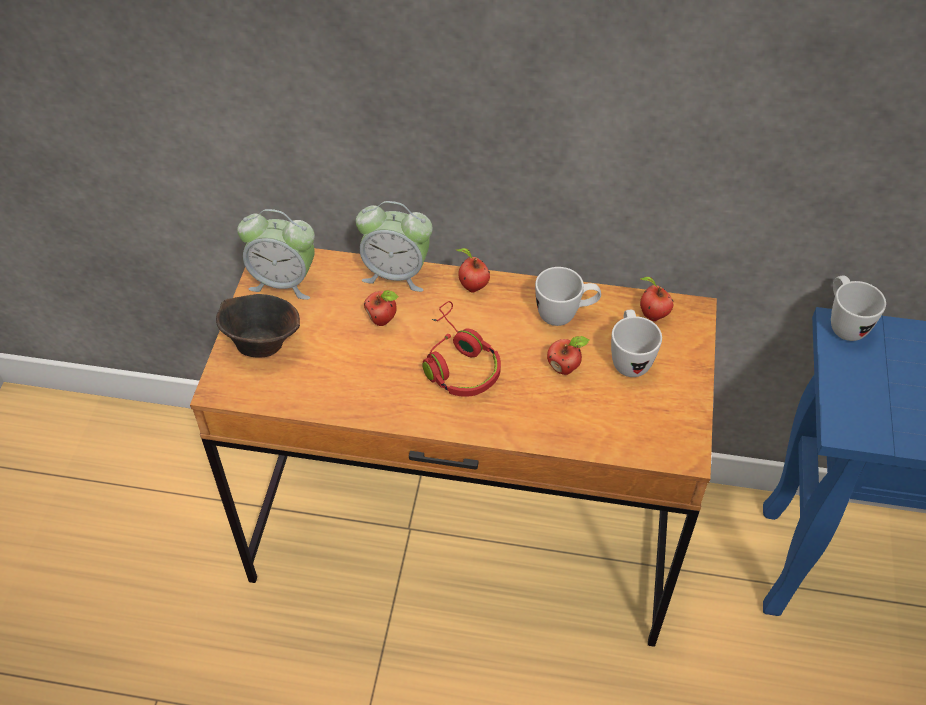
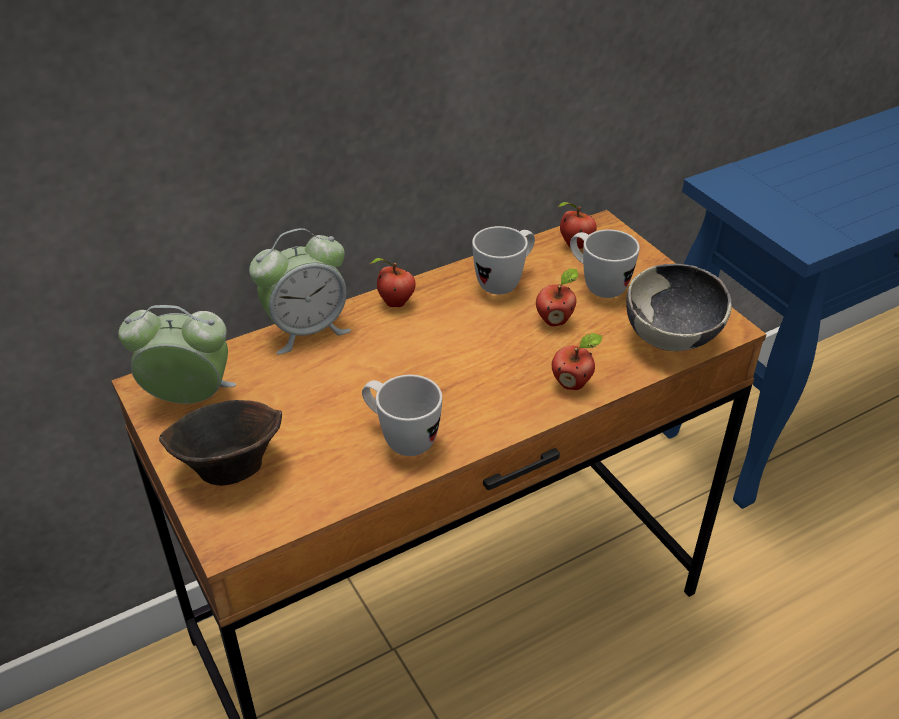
camera: 40 degrees left, 10 degrees down
(284, 281) = (189, 399): alarm clock -> alarm clock turned 150 degrees counterclockwise
(383, 320) = (340, 375): apple -> apple (573, 383)
(457, 363) = (456, 369): red headphones -> none
(632, 435) = (672, 338): none -> bowl
(843, 323) = (716, 180): white mug -> white mug (400, 438)

